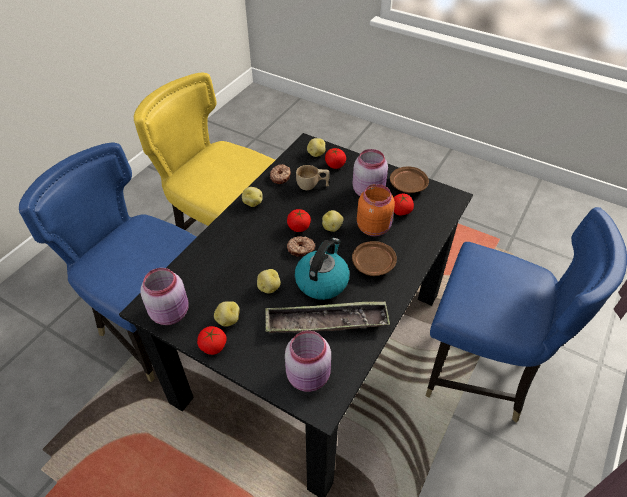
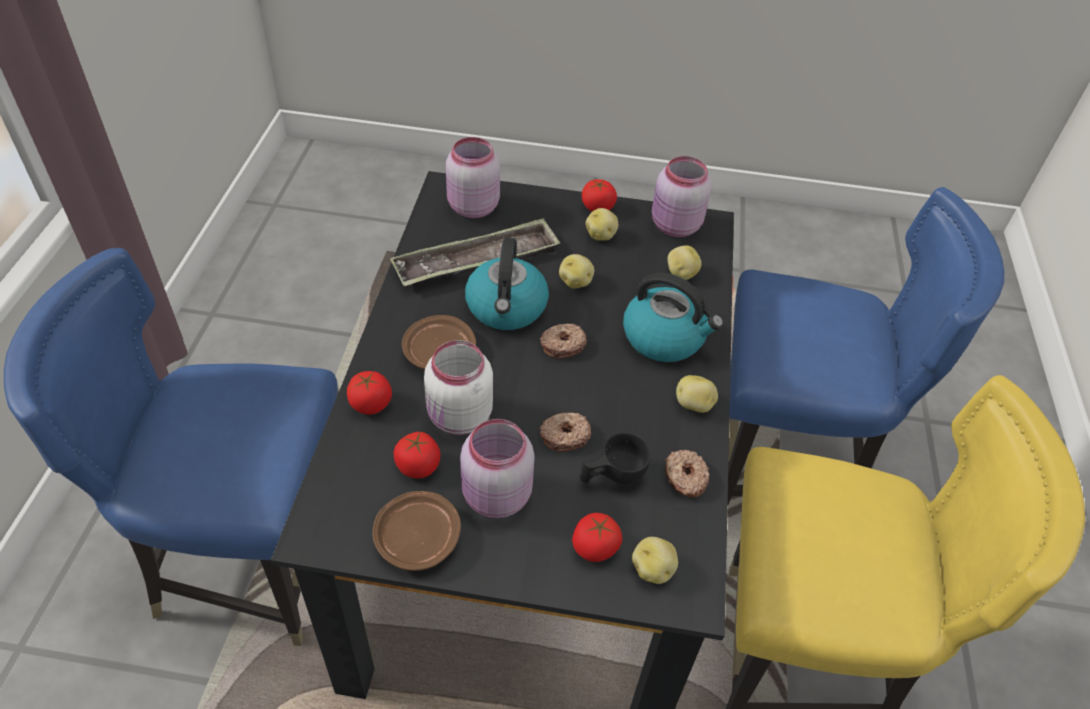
camera: 155 degrees right, 0 degrees up
(241, 238) = (665, 338): none -> kettle
(298, 227) = (587, 381): tomato -> tomato (371, 403)
(312, 186) = (612, 475): beige cup -> black cup
(325, 206) = (564, 435): none -> donut
(332, 227) = (531, 397): potato -> potato (681, 273)
(374, 227) = (459, 418): orange jar -> white jar

